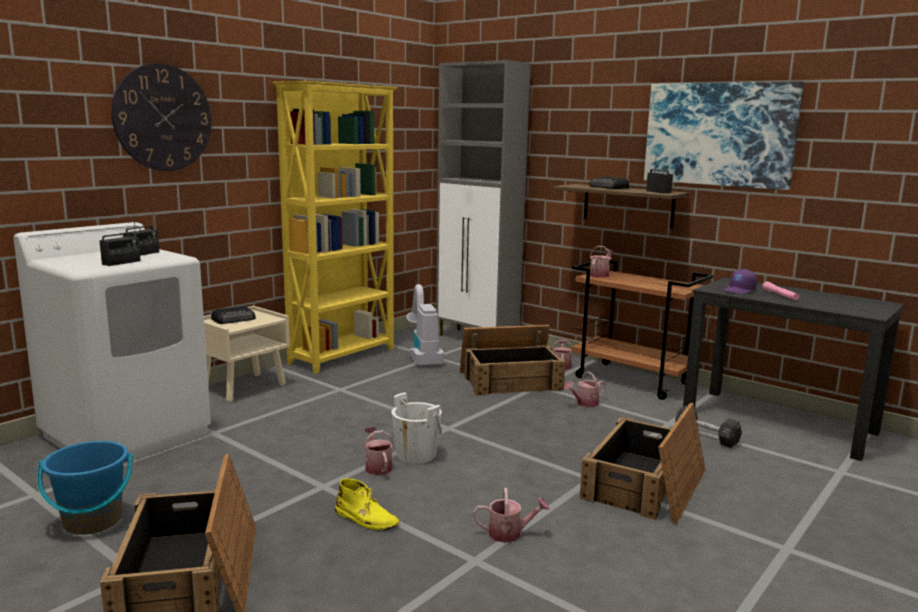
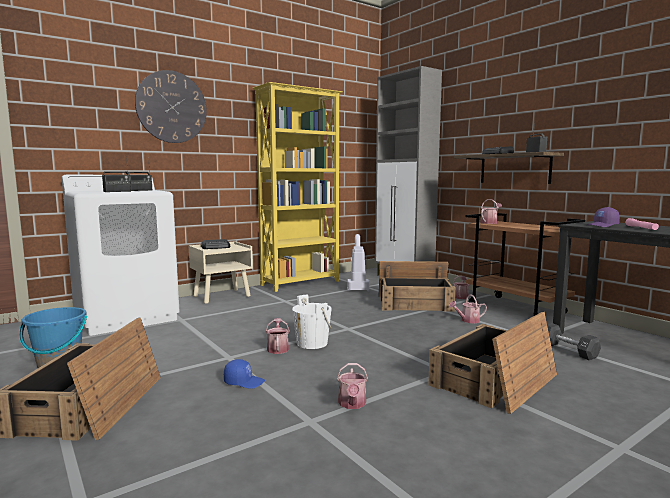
camera: 15 degrees right, 5 degrees down
(366, 519) = (244, 382): yellow boot -> blue cap
(509, 533) = (352, 404): watering can -> watering can turned 75 degrees clockwise
(719, 134) = (588, 101): picture -> none

